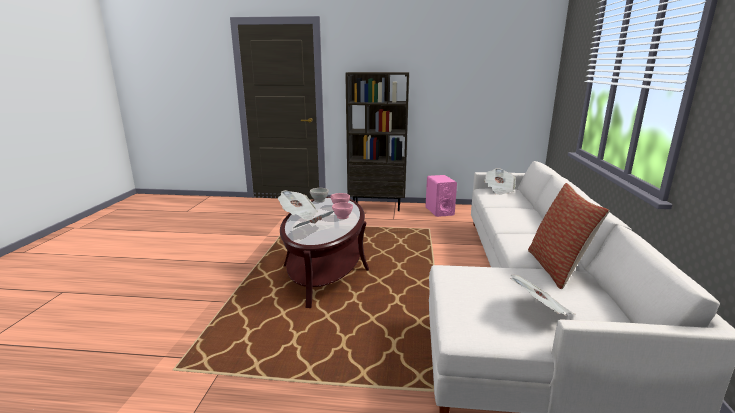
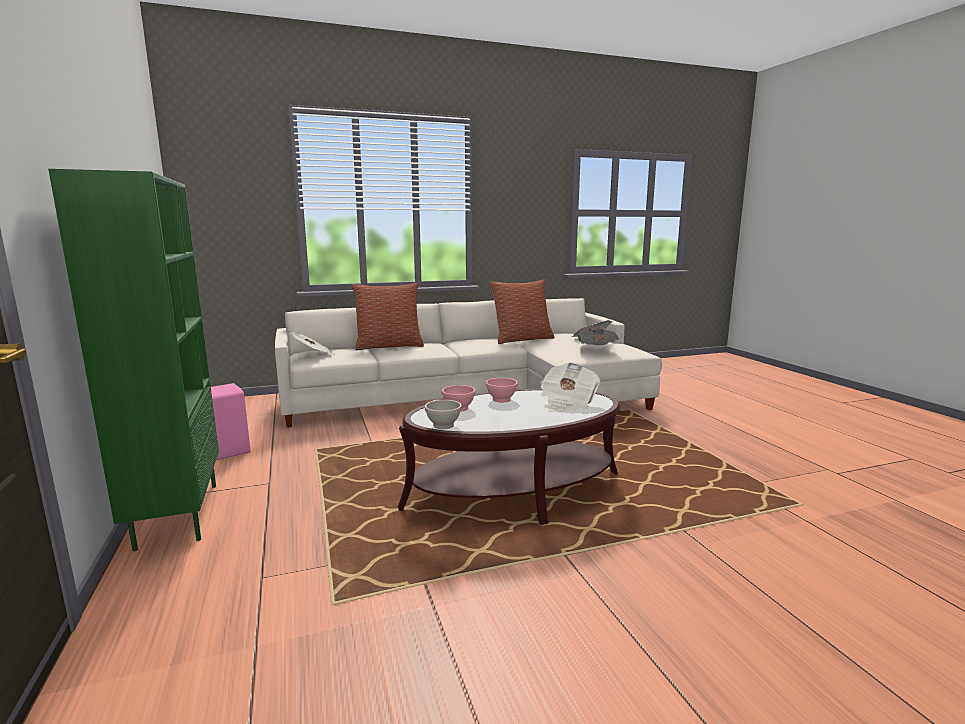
camera: 115 degrees left, 5 degrees down
(298, 215) = (527, 423): newspaper -> newspaper (597, 349)
(377, 206) = (177, 515): brown bookcase -> green bookcase
(527, 210) = (389, 346): none -> pillow

